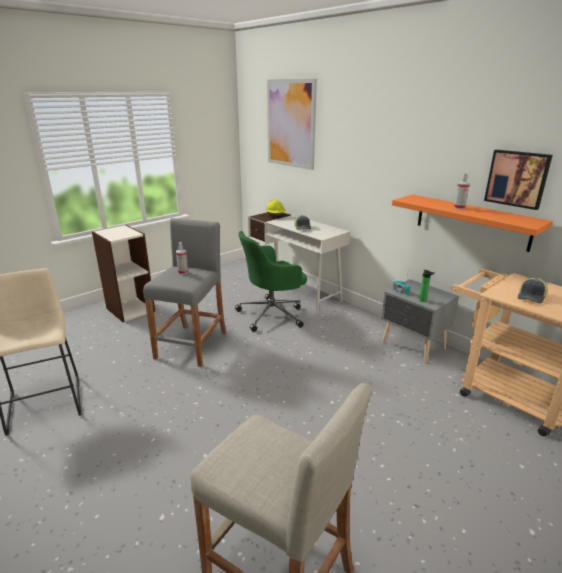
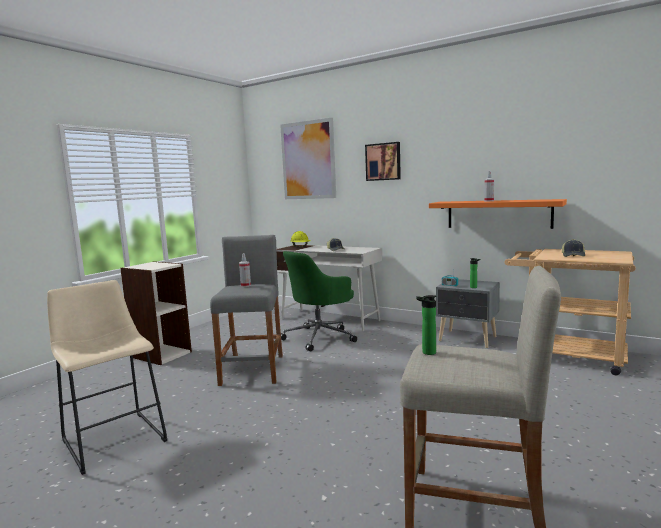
camera: 15 degrees left, 15 degrees down
(242, 436) = (426, 352): none -> bottle
(517, 178) = (530, 171): picture -> picture (383, 161)

